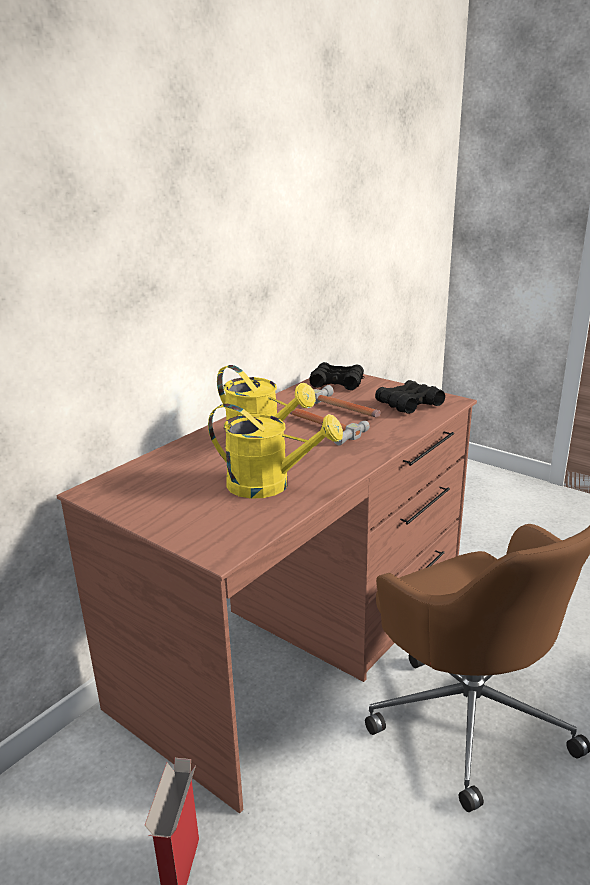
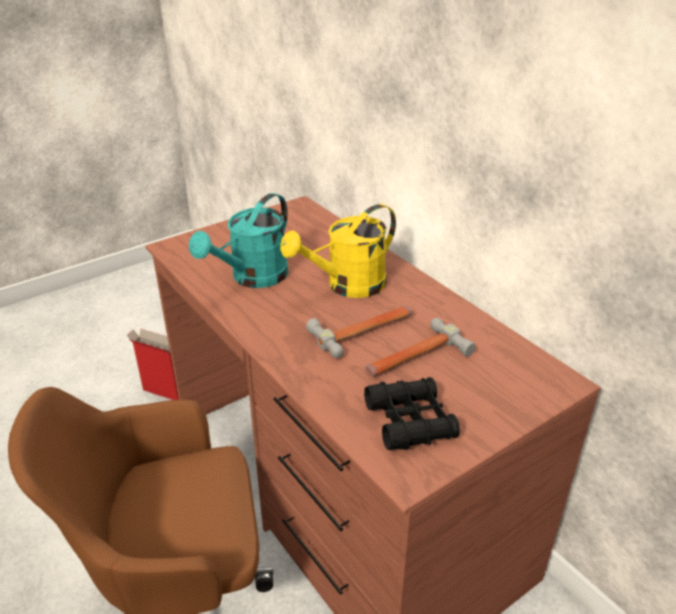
camera: 105 degrees right, 10 degrees up
(269, 485) = (252, 278): yellow watering can -> turquoise watering can
(337, 383) = (517, 373): black binoculars -> none

